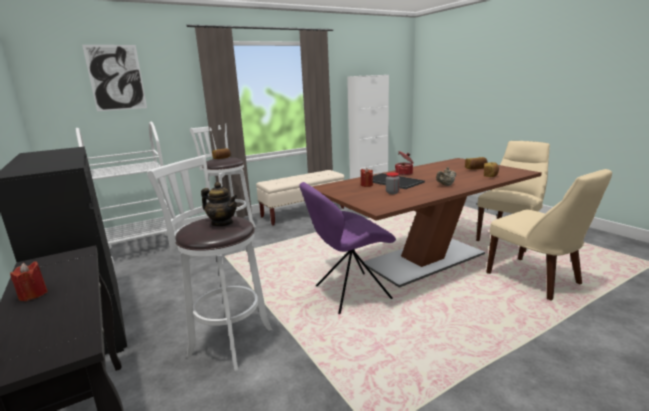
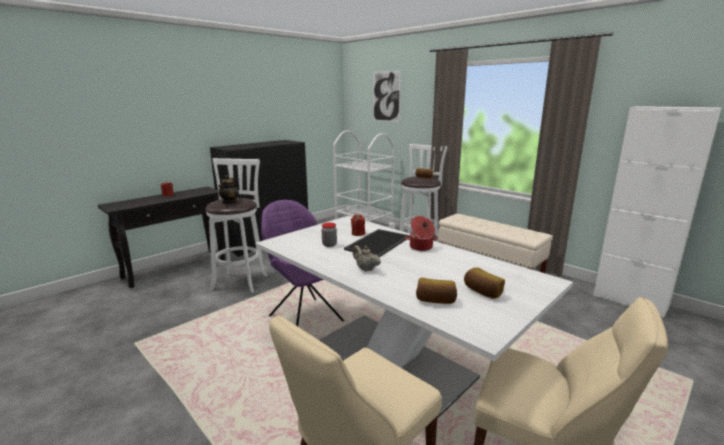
camera: 75 degrees right, 0 degrees up
(424, 259) = (392, 360): brown dining table -> white dining table

